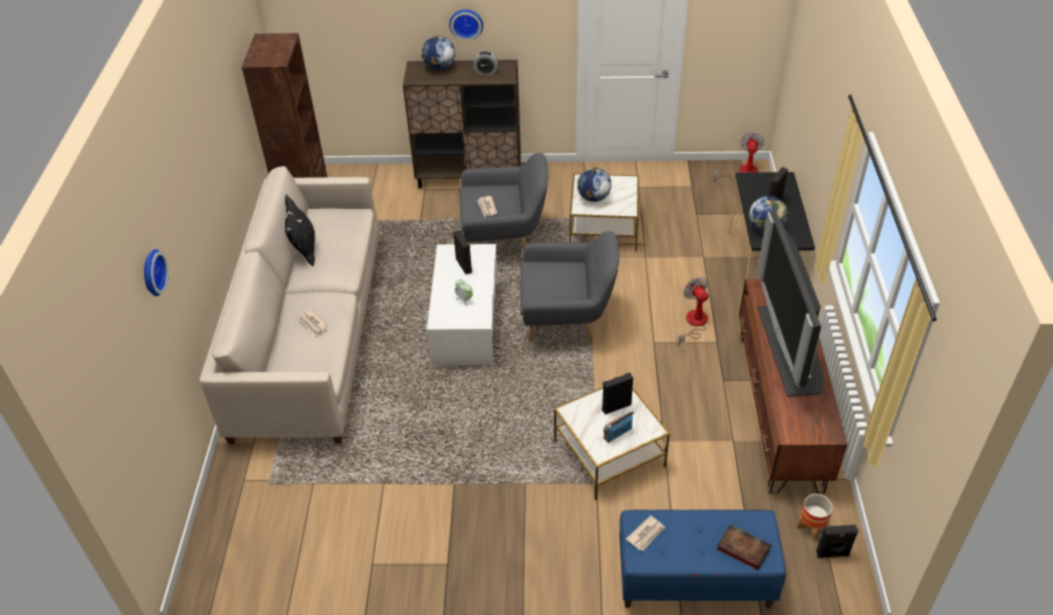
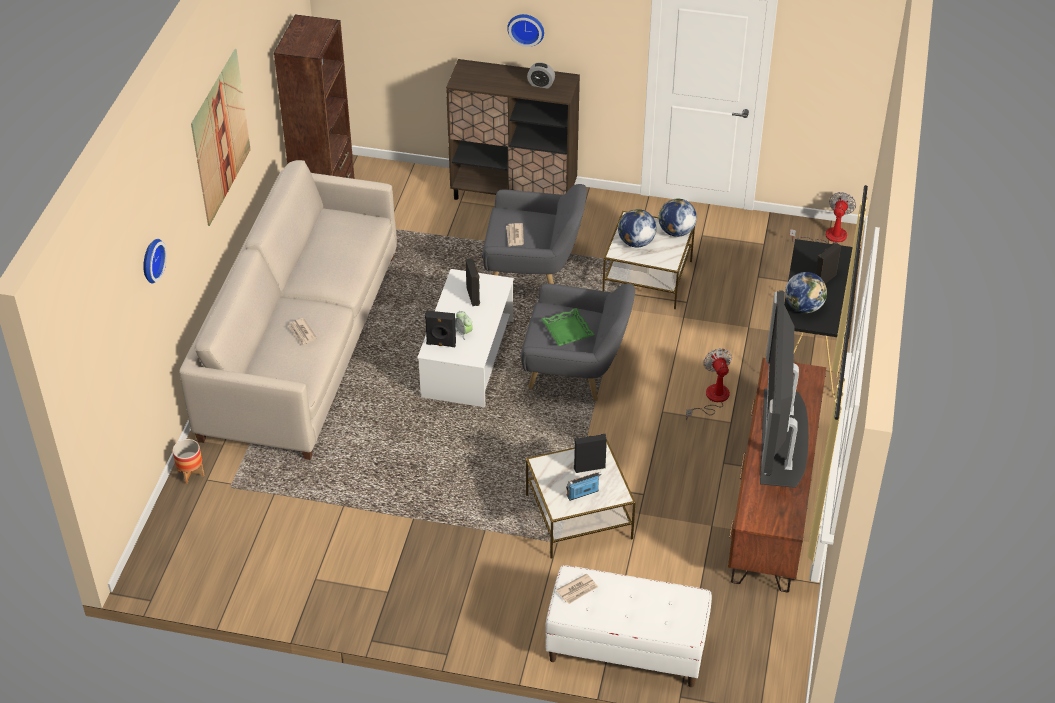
camera: 10 degrees right, 0 degrees up
(204, 146) = (221, 137): none -> picture
(304, 250) = (309, 254): black pillow -> none
(439, 67) = (491, 72): globe -> globe (676, 232)
(559, 282) = (568, 330): none -> green tray
(694, 580) = (626, 649): blue bench -> white bench
(742, 548) = (666, 618): book -> none
(811, 527) = (762, 622): planter -> planter (191, 473)
(833, 554) = (774, 650): black speaker -> black speaker (441, 344)

